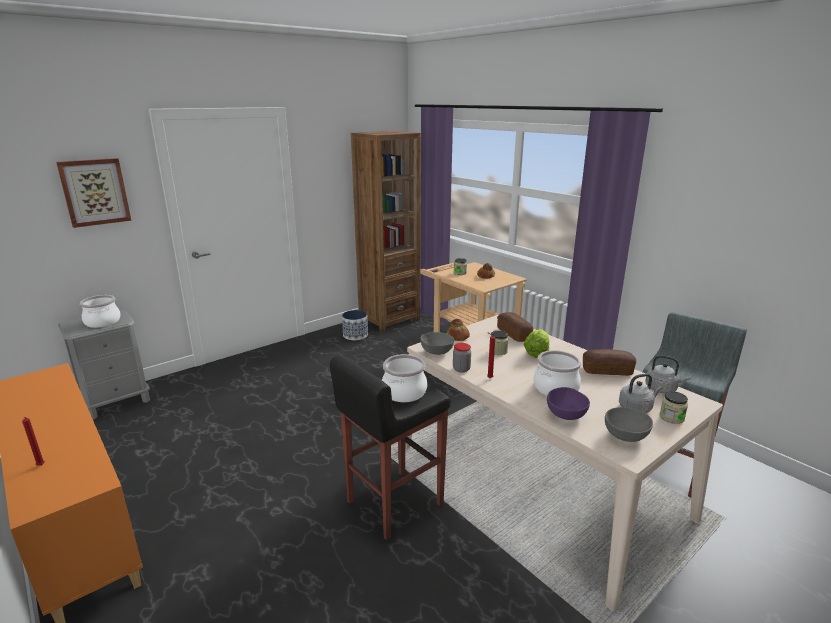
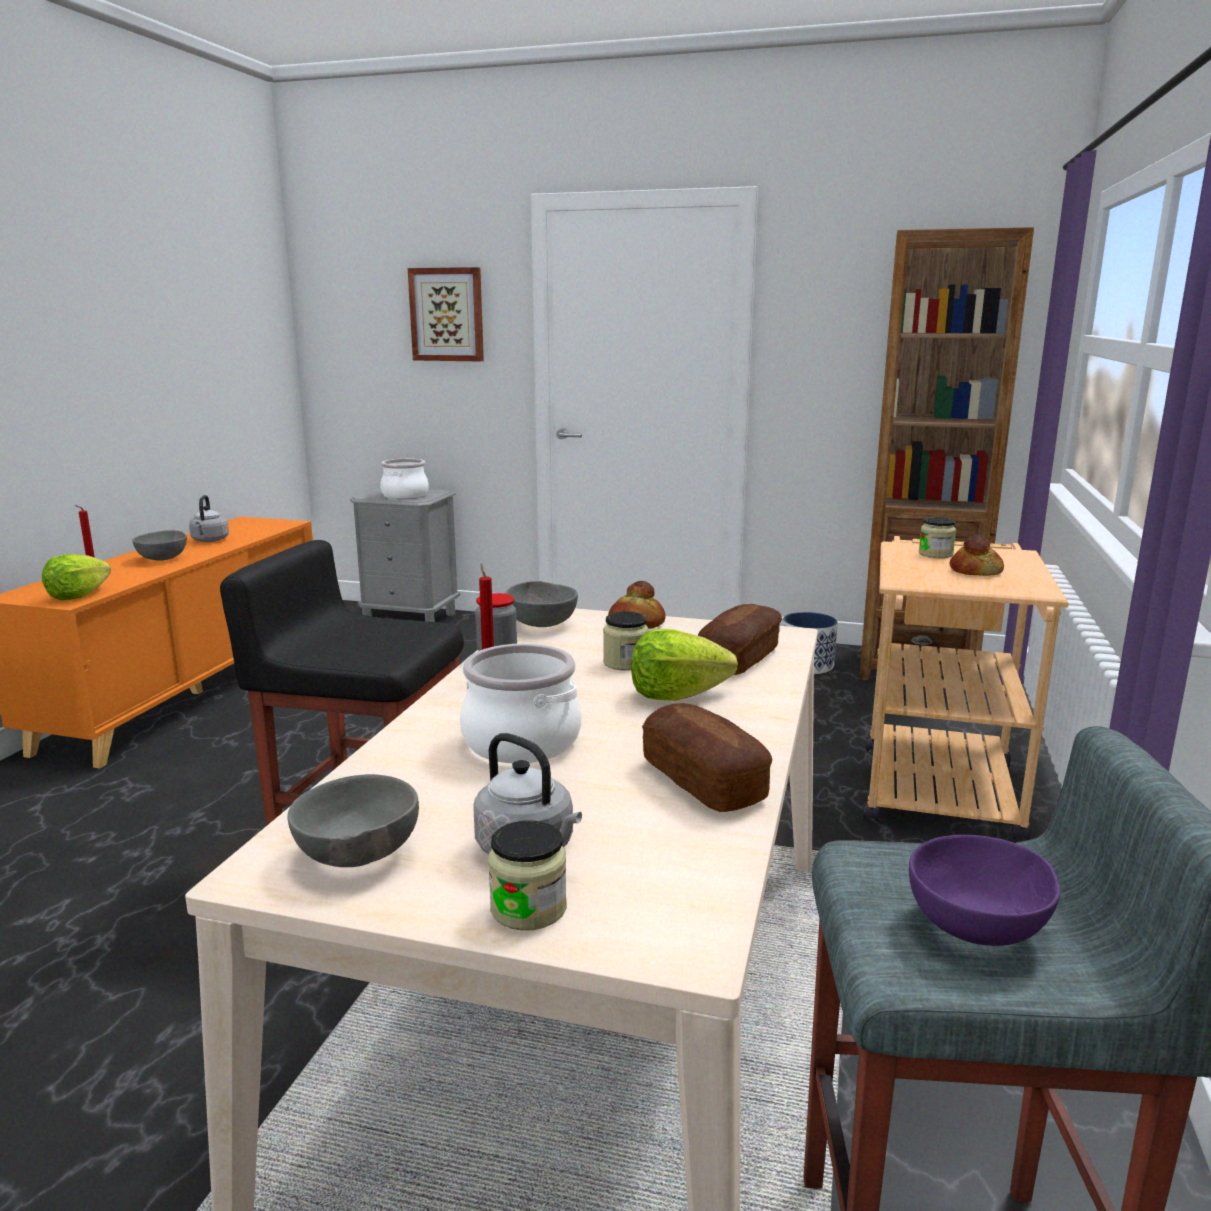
camera: 55 degrees right, 5 degrees down
(55, 430) = (164, 559): none -> grey bowl
(89, 478) = (78, 595): none -> lettuce
(404, 392) = (365, 642): cooking pot -> none
(566, 414) = (404, 773): purple bowl -> purple bowl (980, 928)
(662, 389) = (699, 872): grey kettle -> grey kettle (209, 540)

